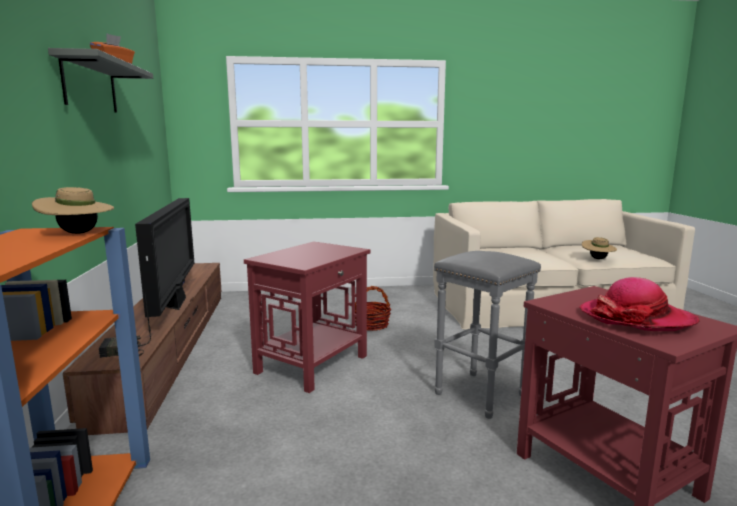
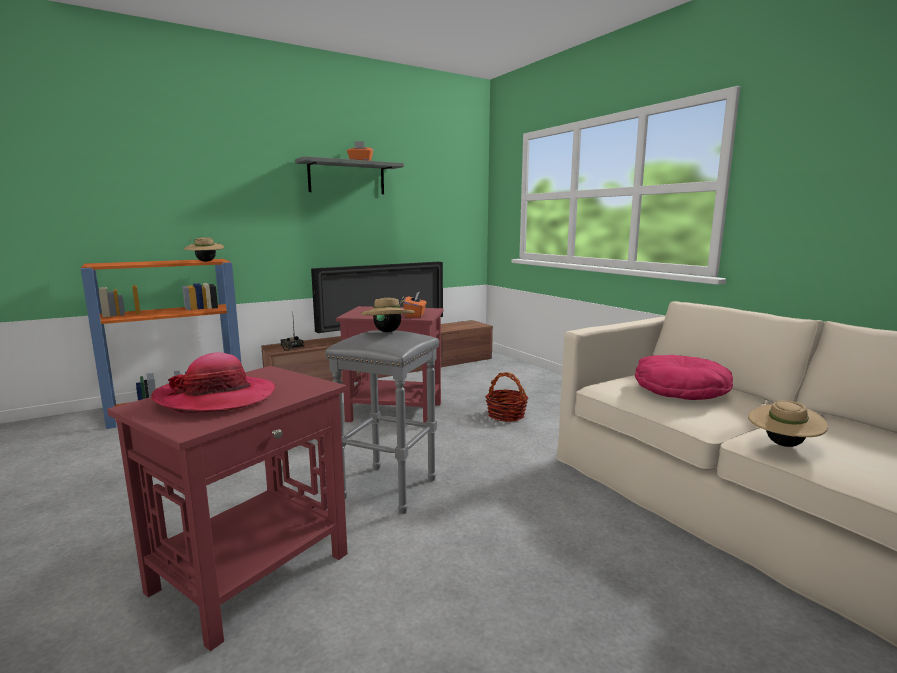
camera: 65 degrees right, 0 degrees up
(340, 250) = (415, 315): none -> orange tissue box
(484, 252) = (388, 332): none -> beige hat
(513, 254) = (679, 391): none -> pink pillow

